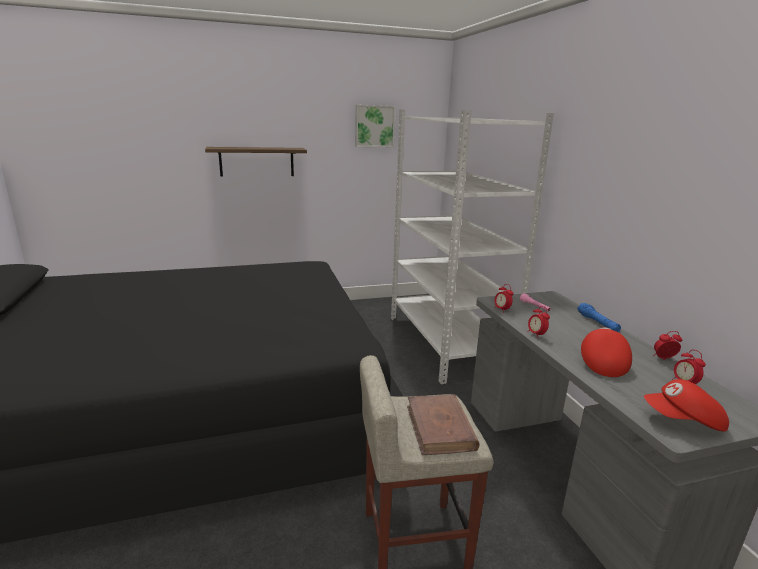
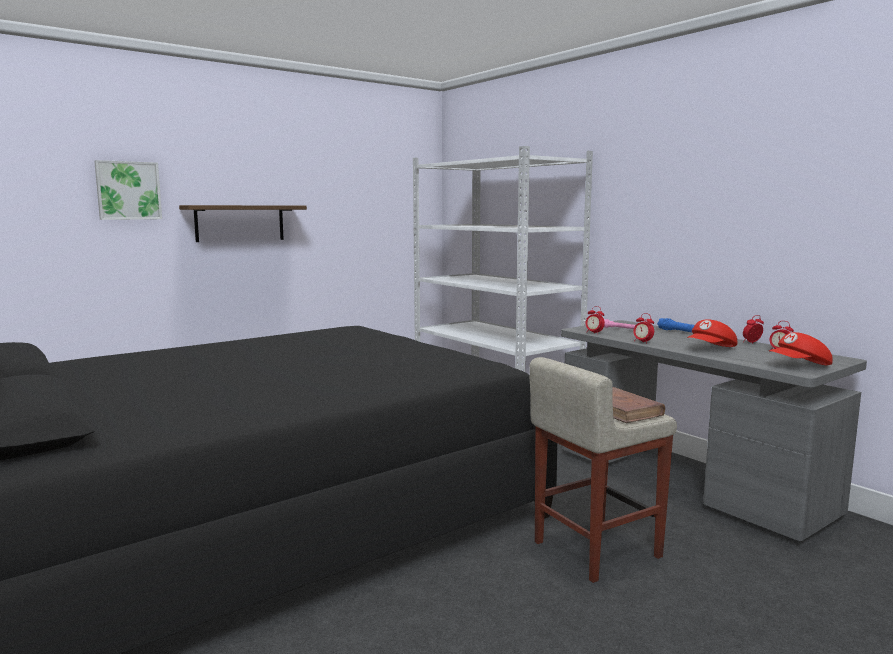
camera: 20 degrees left, 10 degrees down
(374, 126) = (369, 180): picture -> picture (128, 190)
(601, 362) = (711, 349): red cap -> red cap turned 120 degrees counterclockwise

